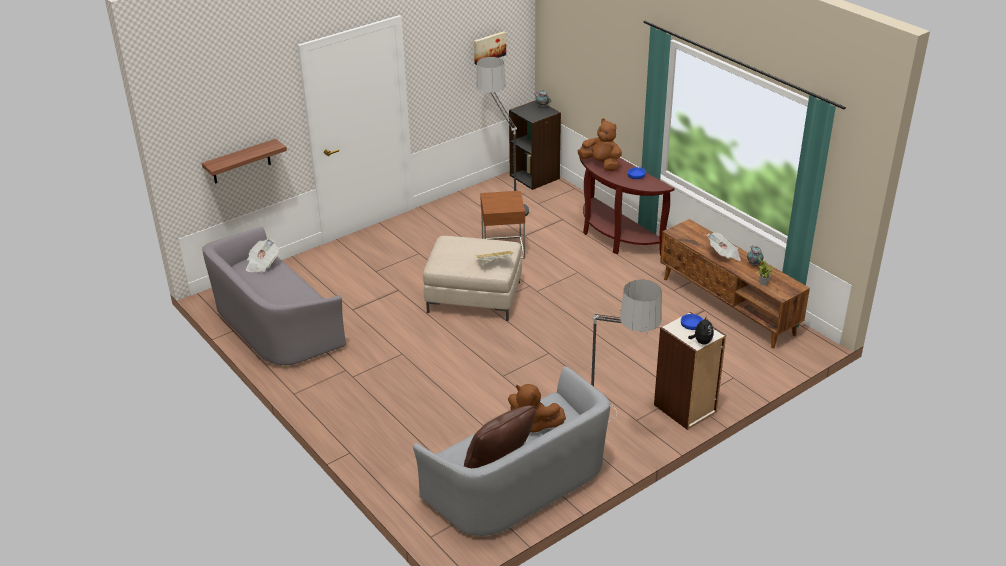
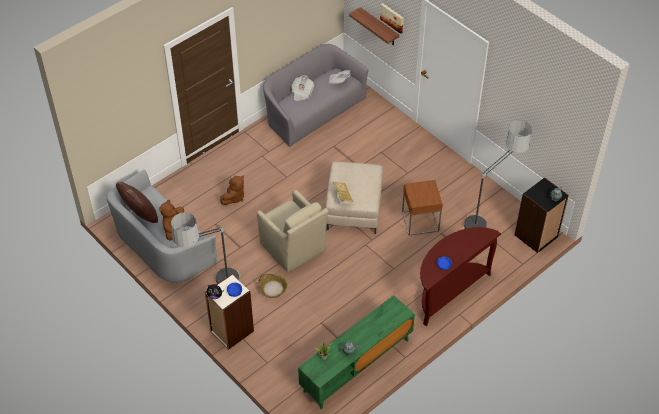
camera: 85 degrees right, 15 degrees up
(489, 47) = (546, 124): picture -> picture (392, 17)
(538, 350) = (293, 248): none -> beige armchair
(601, 164) = (459, 241): brown plush toy -> brown plush toy (234, 197)
(609, 370) = (273, 289): none -> basket
(723, 254) = (362, 333): newspaper -> newspaper (301, 93)
(728, 306) = (356, 366): brown tv stand -> green tv stand

